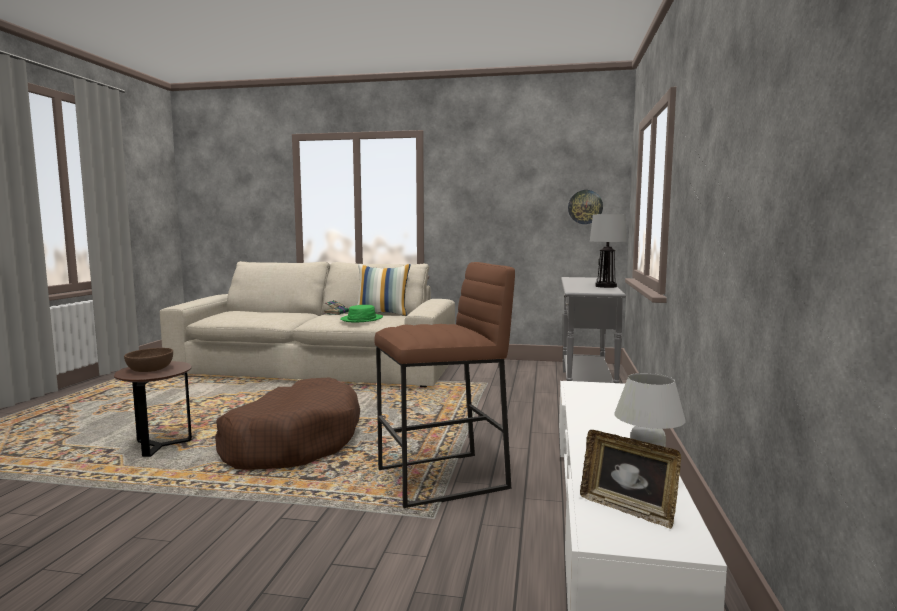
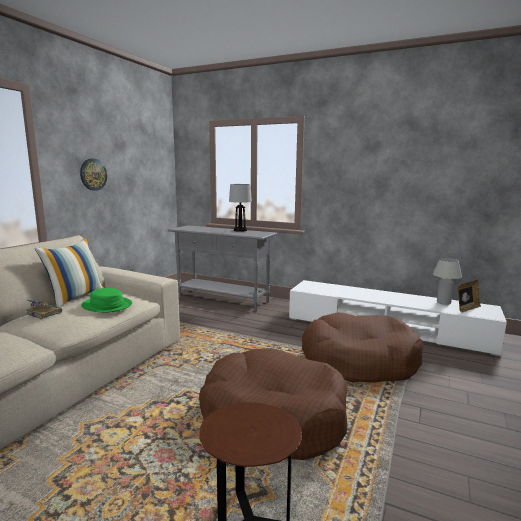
camera: 75 degrees left, 5 degrees up
(150, 369) = (250, 432): brown bowl -> none
(442, 479) = (358, 361): brown stool -> brown dog bed
(585, 207) = (156, 174): wall clock -> wall clock (93, 174)

